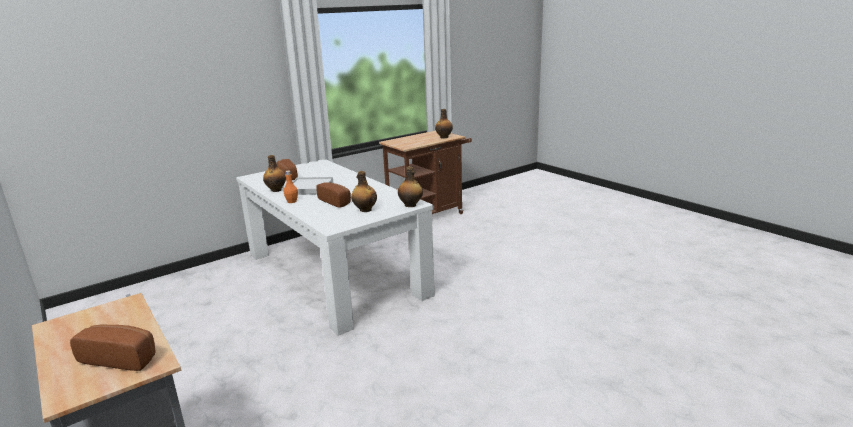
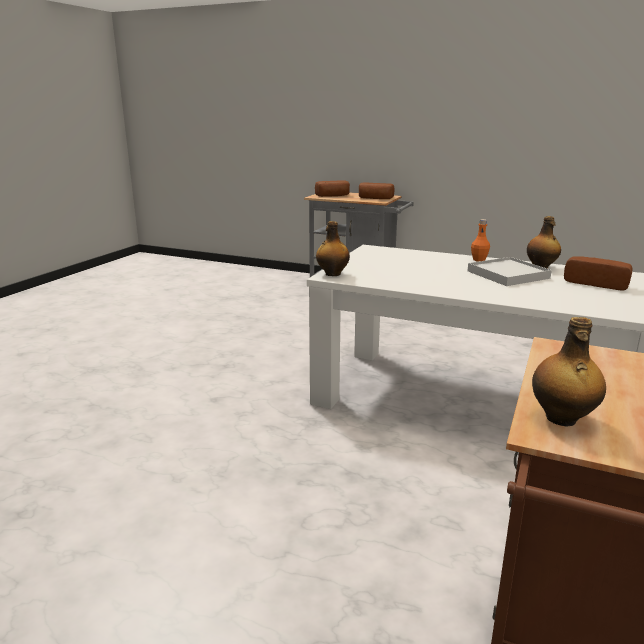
camera: 150 degrees right, 0 degrees up
(336, 201) = (429, 266): bread -> bread (375, 198)
(365, 210) = (375, 263): bottle -> none

